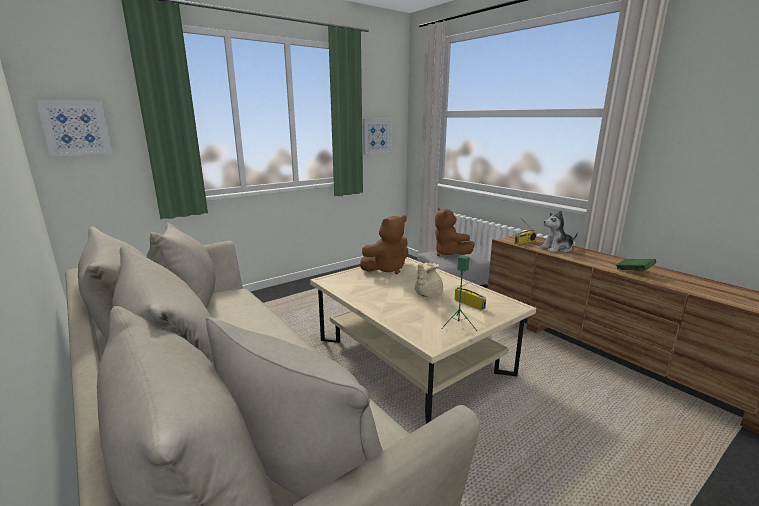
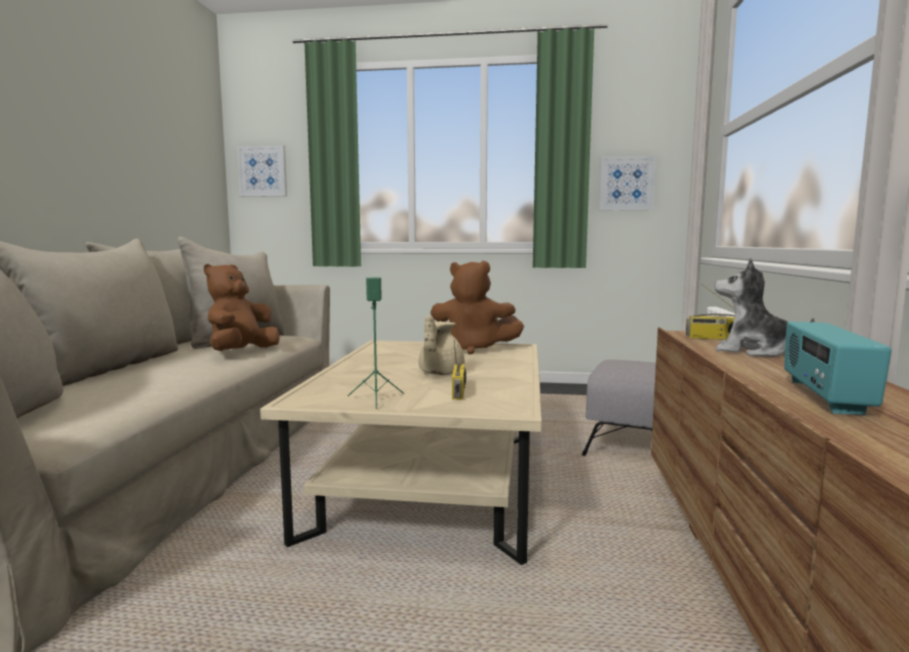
camera: 45 degrees right, 10 degrees down
(427, 294) = (439, 373): beige teapot -> beige teapot turned 60 degrees counterclockwise
(449, 254) = (642, 365): brown plush toy -> brown plush toy (241, 352)
(633, 271) = (823, 397): green book -> radio

